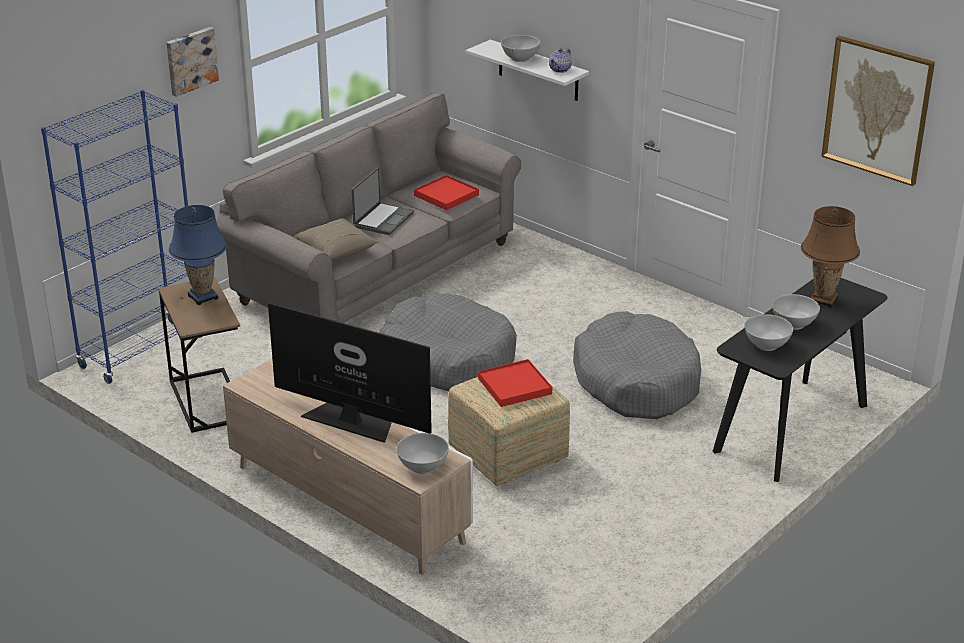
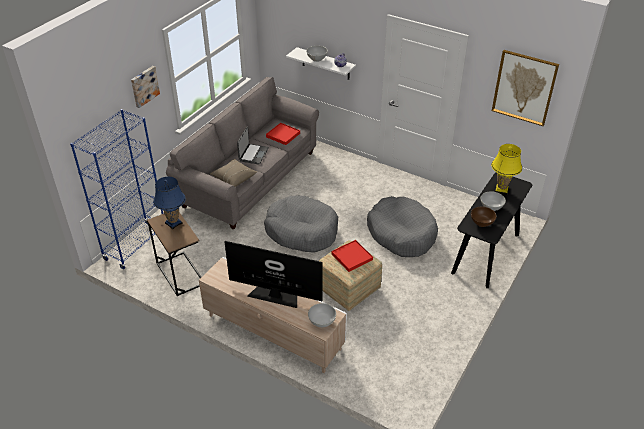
camera: 10 degrees left, 10 degrees up
(766, 345) = (481, 223): white bowl -> brown bowl
(823, 300) = (501, 190): brown table lamp -> yellow table lamp

